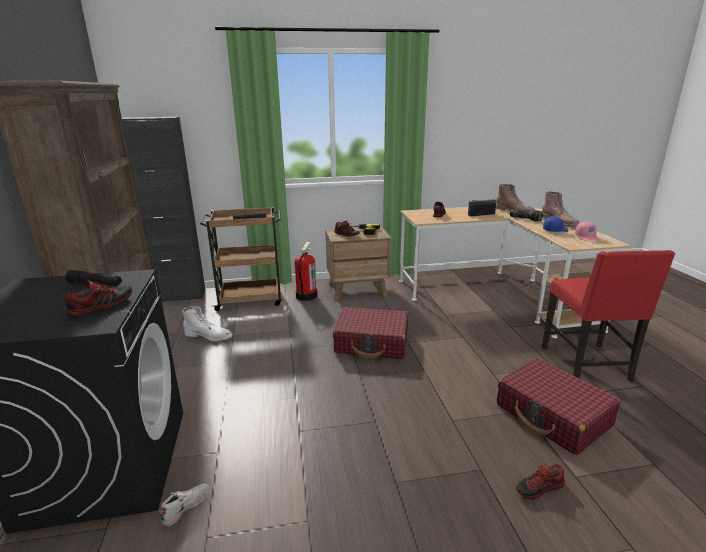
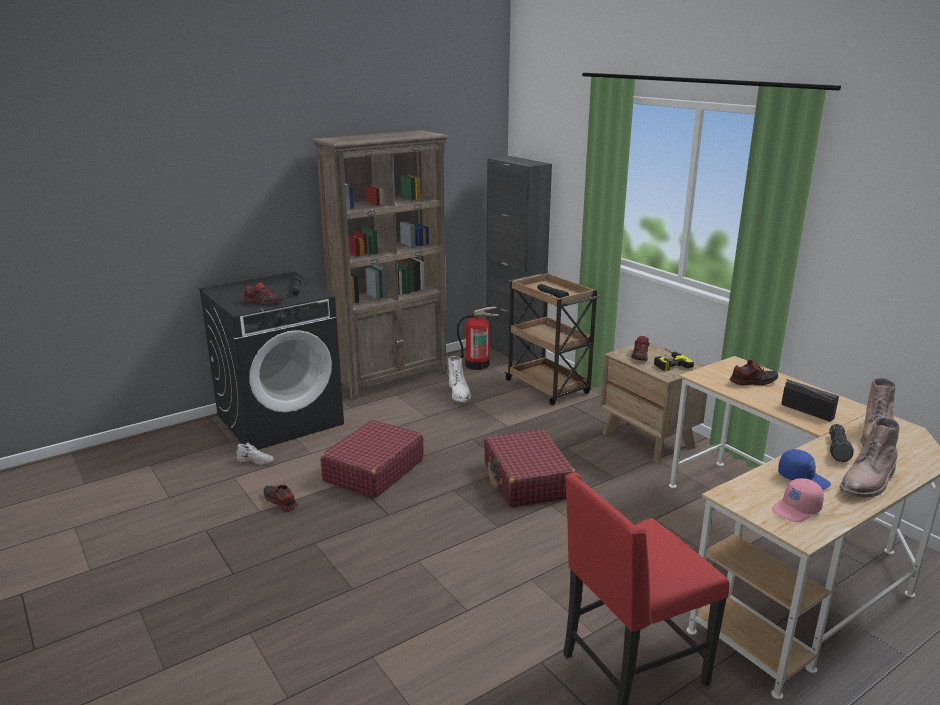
camera: 65 degrees right, 0 degrees up
(306, 296) = (593, 413): fire extinguisher -> fire extinguisher (477, 364)
(539, 488) = (343, 630): shoe -> shoe (280, 502)
(552, 415) = (473, 636): red suitcase -> red suitcase (373, 470)

